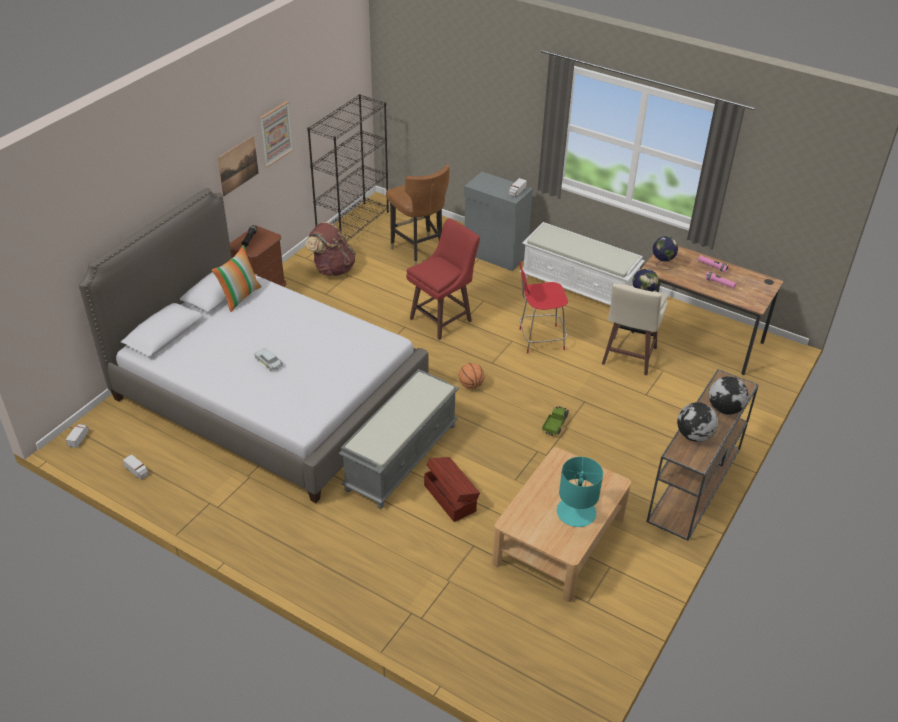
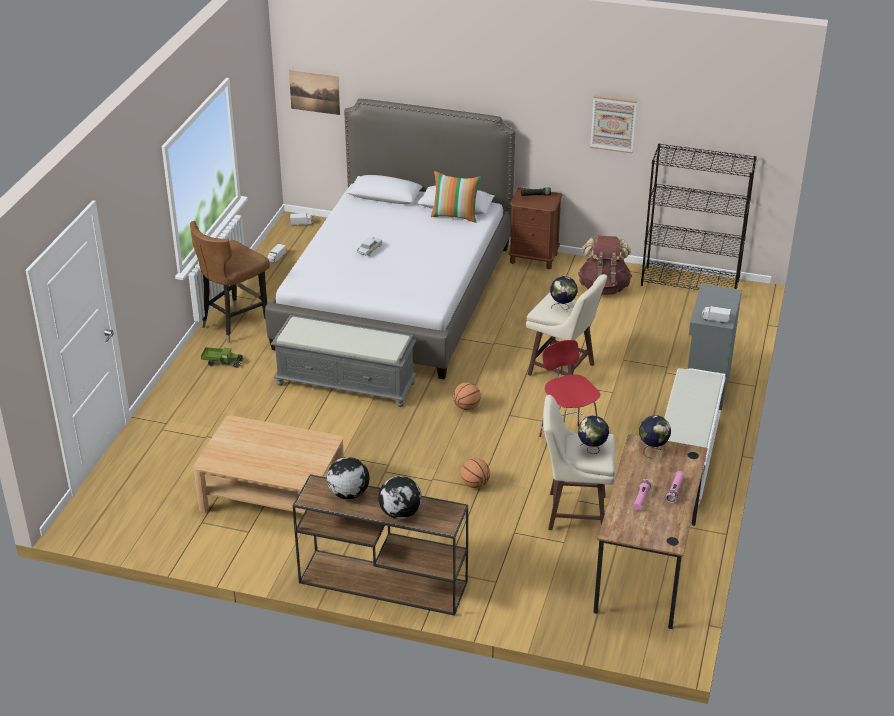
camera: 75 degrees right, 5 degrees down
(238, 165) = (553, 123): picture -> picture (314, 92)
(419, 251) = (674, 334): brown chair -> brown chair (234, 324)
(439, 267) = (563, 307): none -> globe
(442, 319) = (562, 371): red stool -> beige stool
(450, 497) = (304, 421): brown storage box -> none
(555, 425) = (432, 471): toy truck -> toy truck (222, 362)
(576, 512) = (258, 460): turquoise table lamp -> none
(579, 403) = (475, 484): none -> basketball

